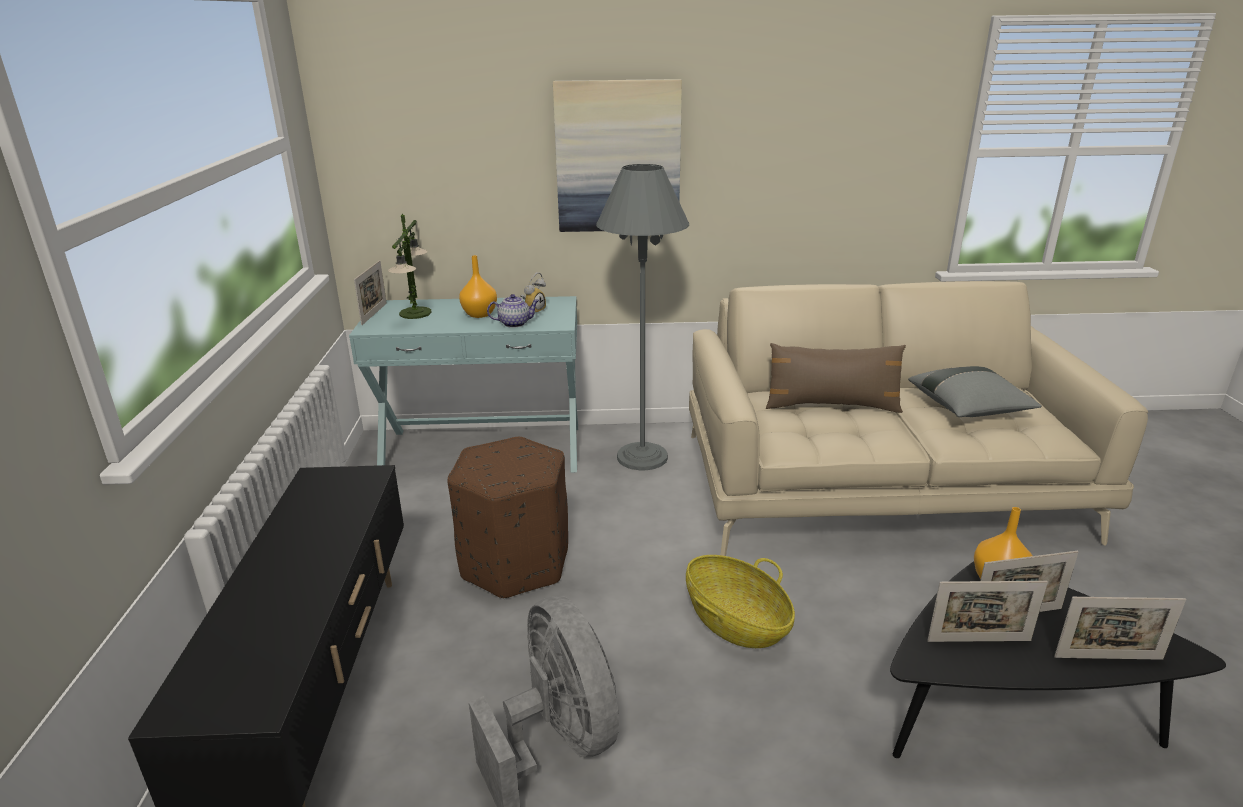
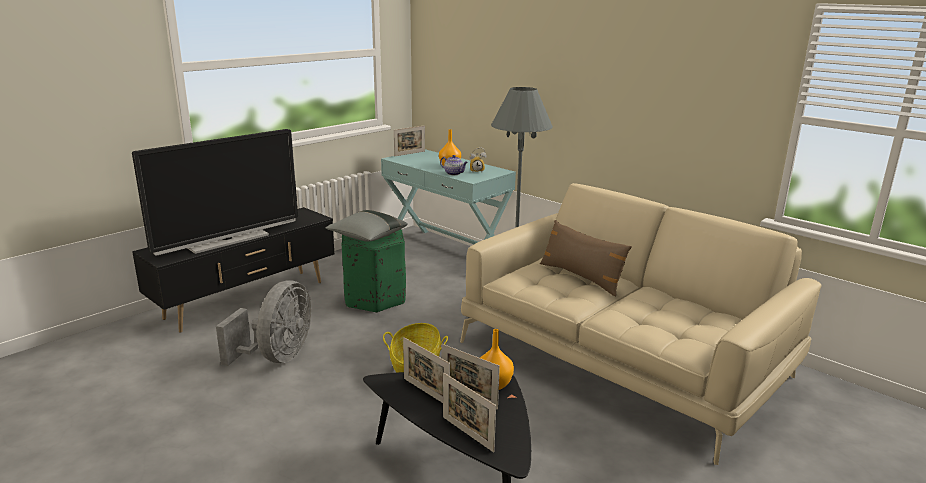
camera: 45 degrees right, 5 degrees down
(303, 594) = (227, 240): none -> television
(415, 313) = (426, 158): table lamp -> none
(516, 563) = (375, 298): brown ottoman -> green ottoman
(618, 157) = (545, 84): picture -> none
(969, 409) = (666, 313): grey pillow -> grey pillow (367, 237)

